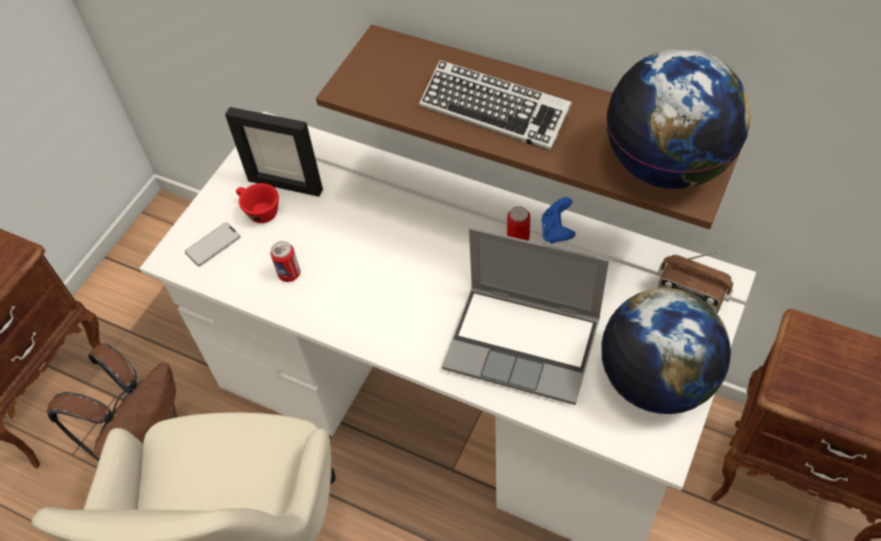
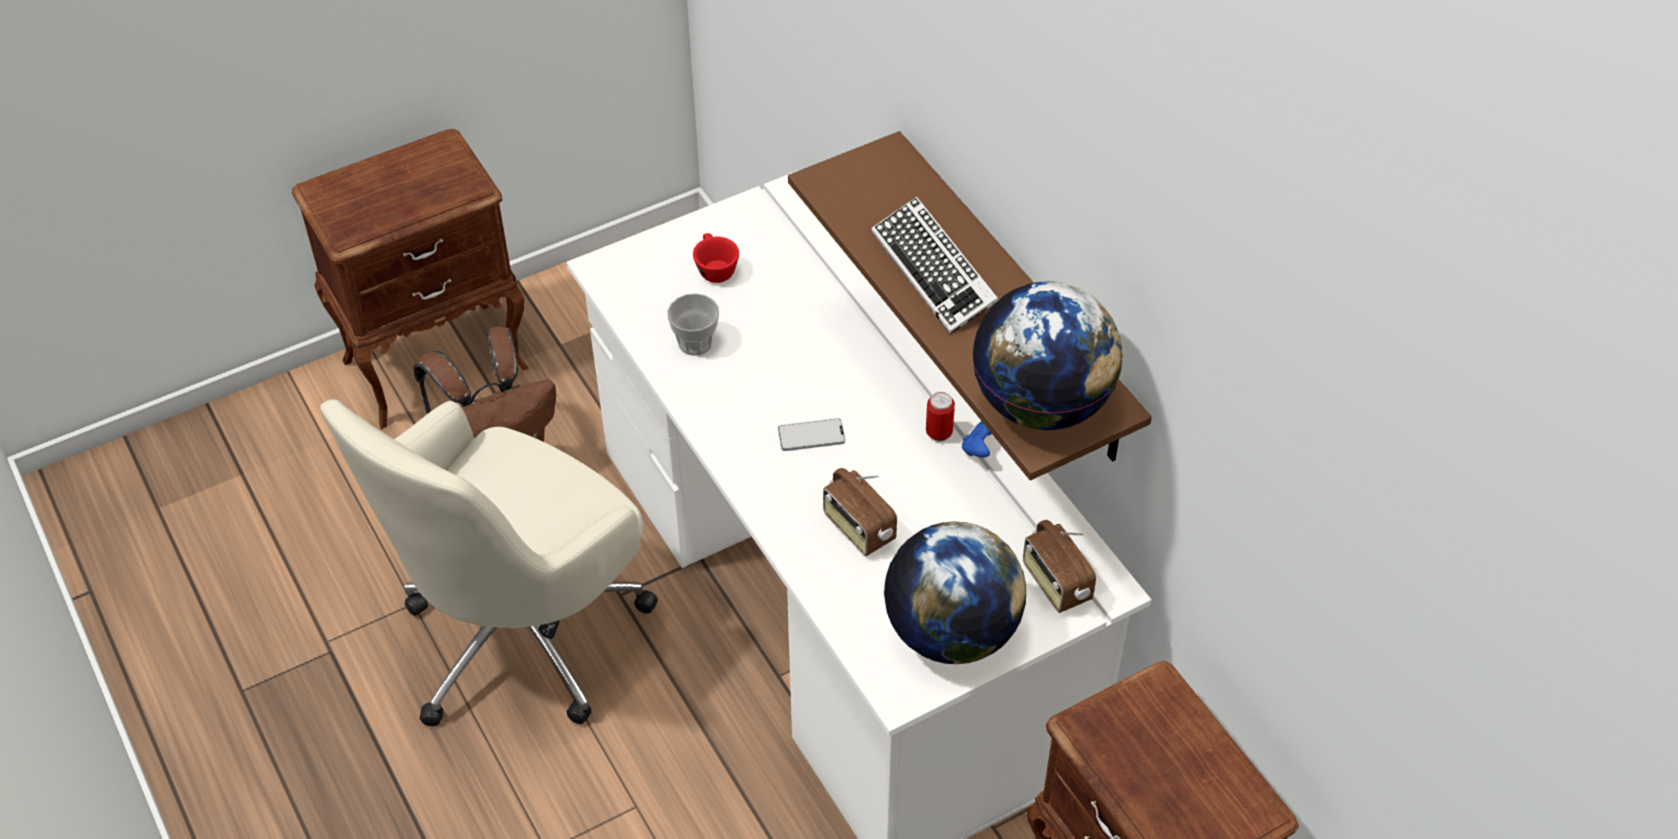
camera: 30 degrees right, 5 degrees down
(213, 245) = (647, 277): phone -> phone (811, 436)
(286, 184) = (761, 255): picture frame -> none
(289, 274) = (695, 343): can -> cup
(524, 343) = (858, 529): laptop -> radio

